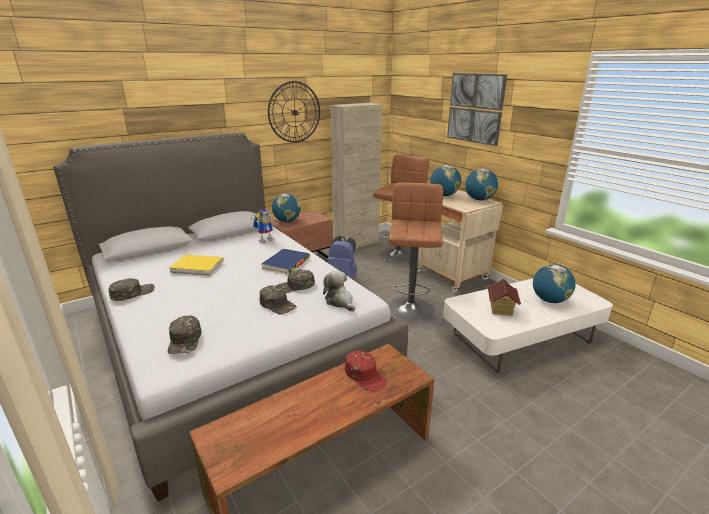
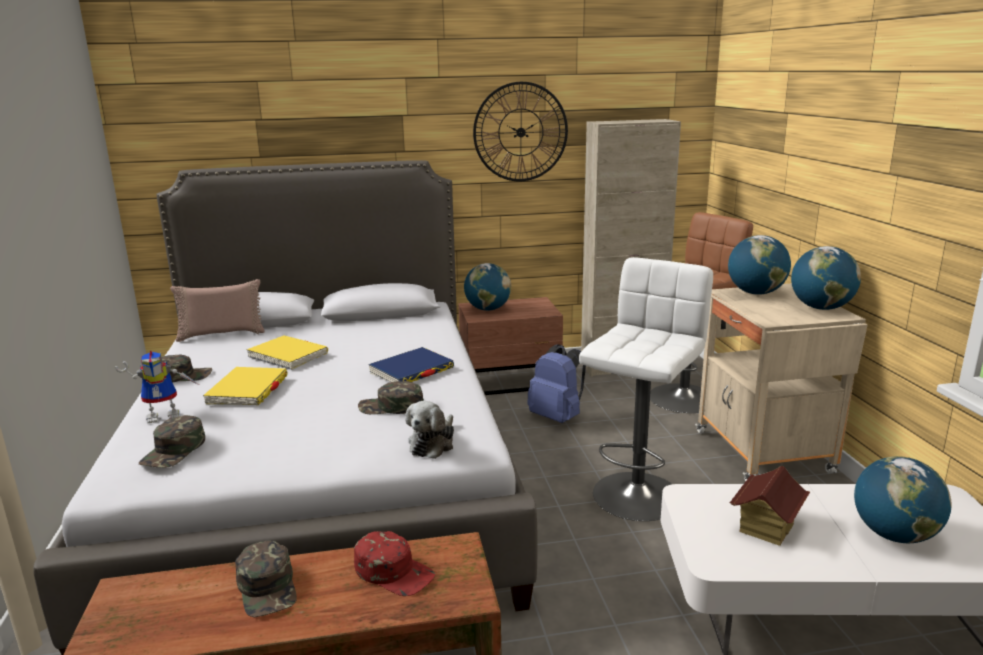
camera: 25 degrees right, 5 degrees down
(133, 261) = (222, 334): none -> beige pillow
(194, 293) = (248, 390): none -> yellow book
(266, 239) = (418, 331): toy robot -> toy robot (166, 415)
(278, 304) = (339, 428): green cap -> green cap (268, 587)
(340, 301) = (433, 443): plush toy -> plush toy turned 150 degrees counterclockwise
(365, 375) = (394, 571): red cap -> red cap turned 45 degrees counterclockwise
(411, 309) = (638, 496): brown stool -> white stool
(475, 108) = (834, 129): picture -> none

